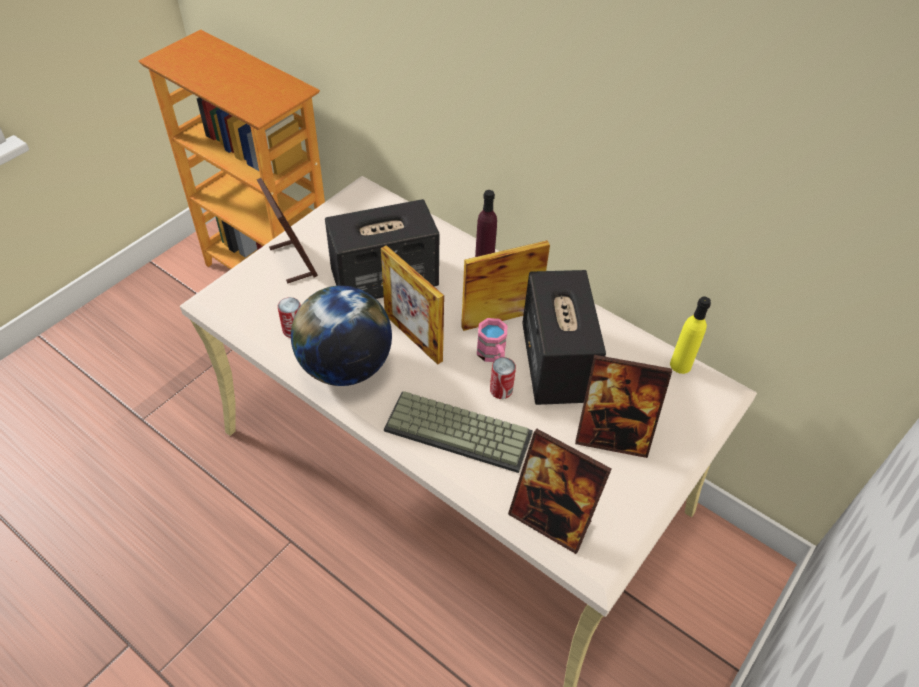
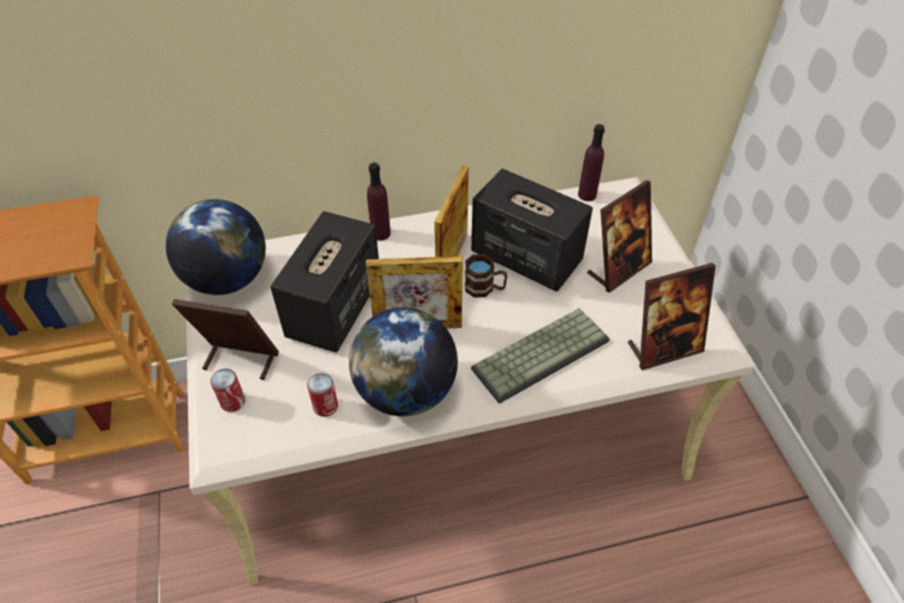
camera: 50 degrees left, 0 degrees up
(356, 209) = (227, 279): none -> globe
(493, 356) = (485, 288): pink mug -> brown mug
(501, 390) = (523, 304): can -> can (233, 402)
(680, 365) = (587, 195): yellow bottle -> purple bottle

